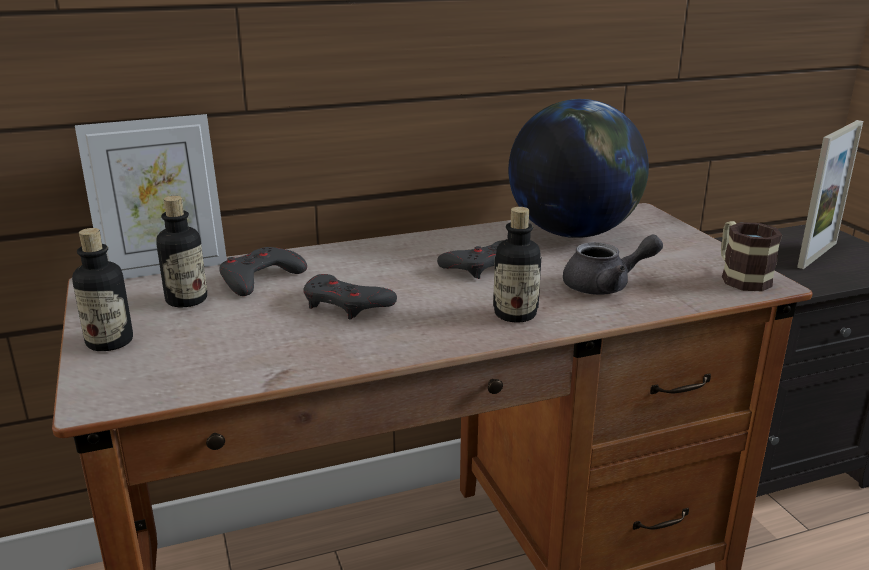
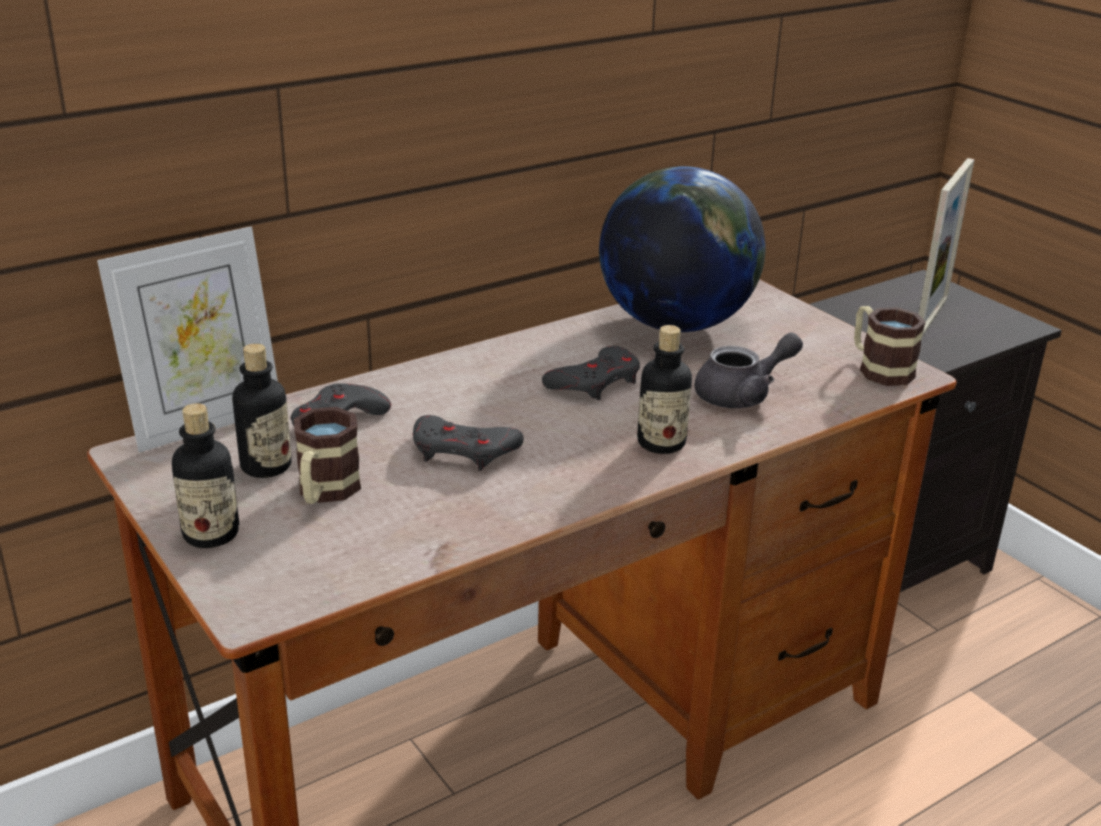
camera: 15 degrees left, 5 degrees up
(217, 322) = (325, 492): none -> mug

